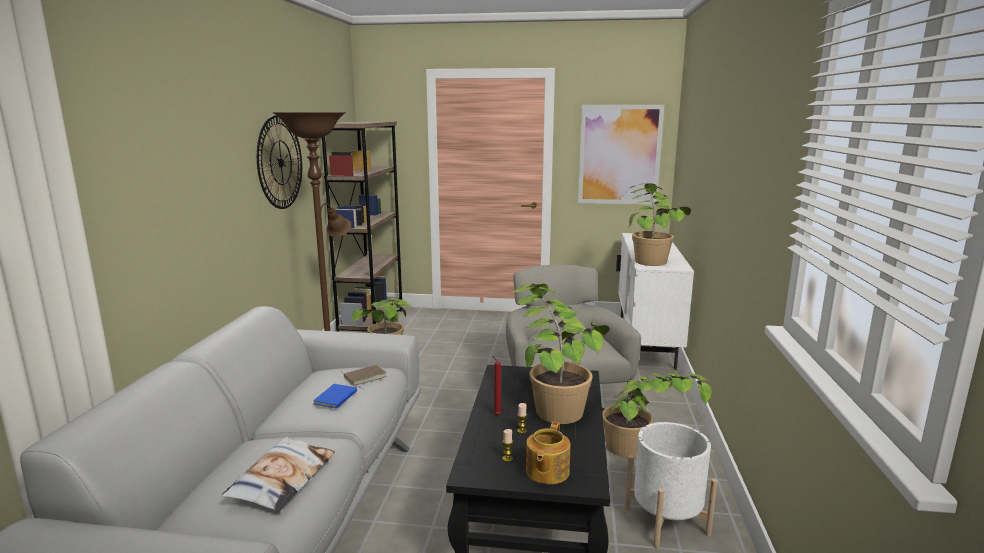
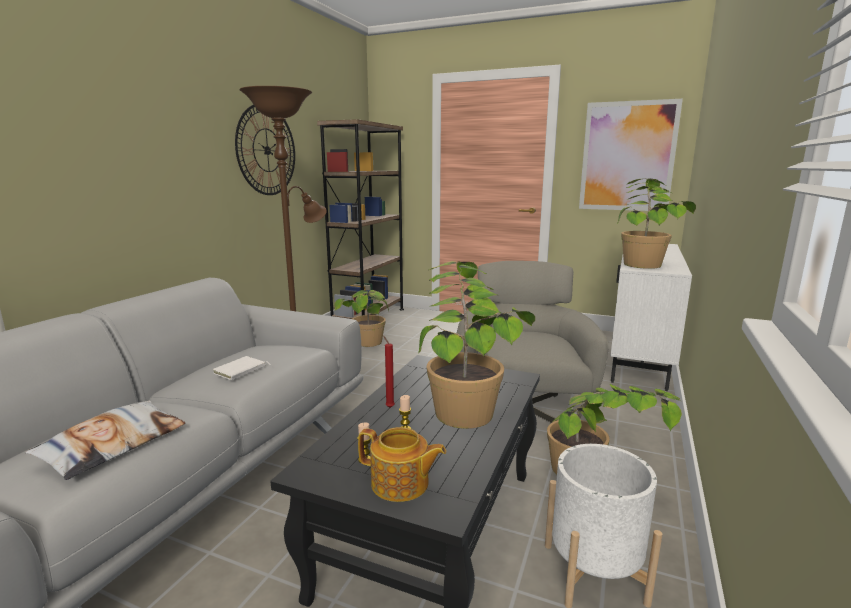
camera: 15 degrees right, 0 degrees up
(337, 398) = (240, 371): blue book -> white book
(364, 377) = (285, 353): brown book -> none
(546, 472) = (401, 484): teapot -> teapot turned 105 degrees counterclockwise

